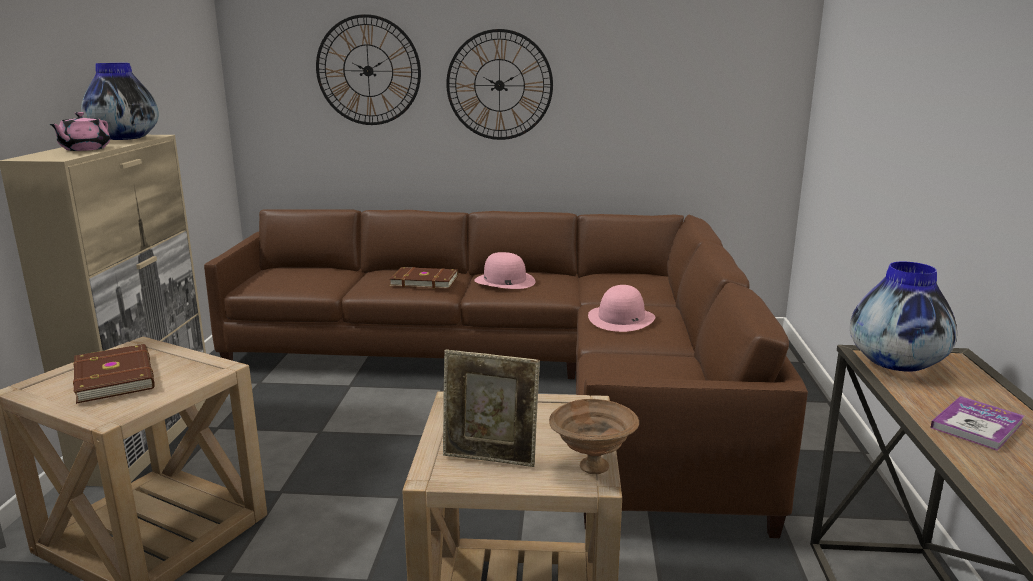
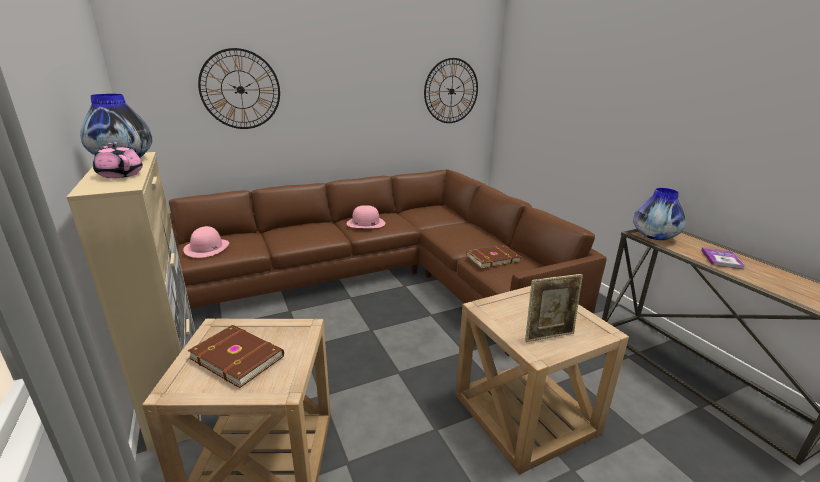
camera: 30 degrees left, 5 degrees up
(84, 149) = (120, 174): pink teapot -> pink teapot turned 150 degrees clockwise
(424, 281) = (317, 231): brown book -> brown book (492, 258)
(499, 85) = (333, 98): wall clock -> wall clock (451, 91)
(591, 467) = (595, 324): brown bowl -> none
(621, 319) = (456, 235): pink hat -> pink hat (207, 248)

